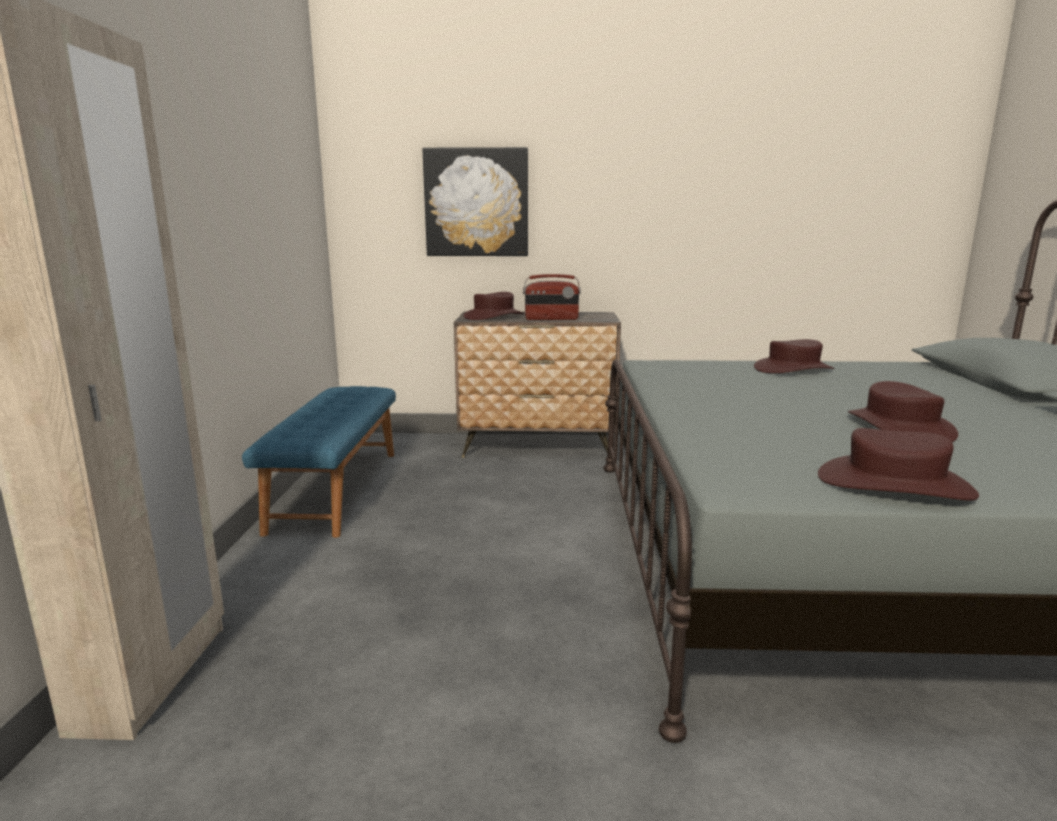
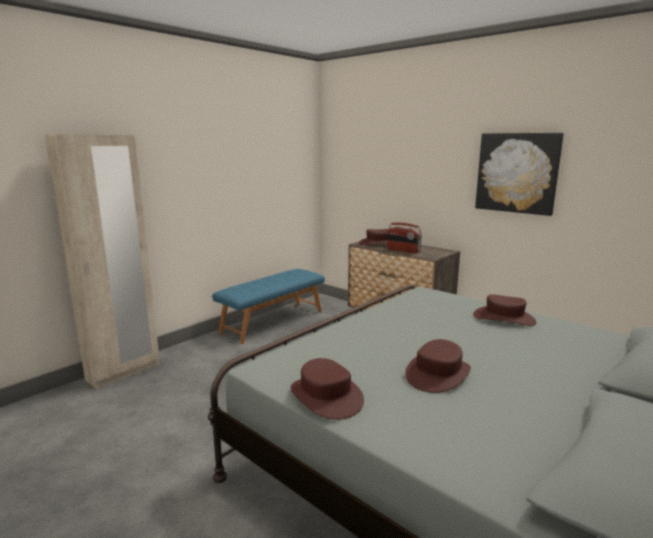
camera: 40 degrees right, 0 degrees up
(476, 203) = (387, 173): picture -> picture (517, 173)

